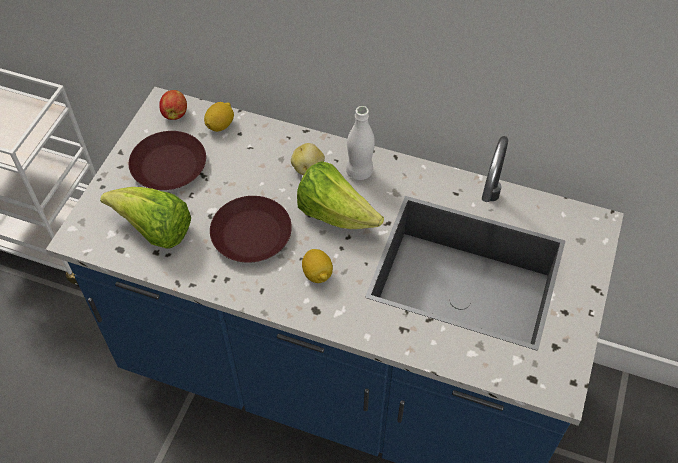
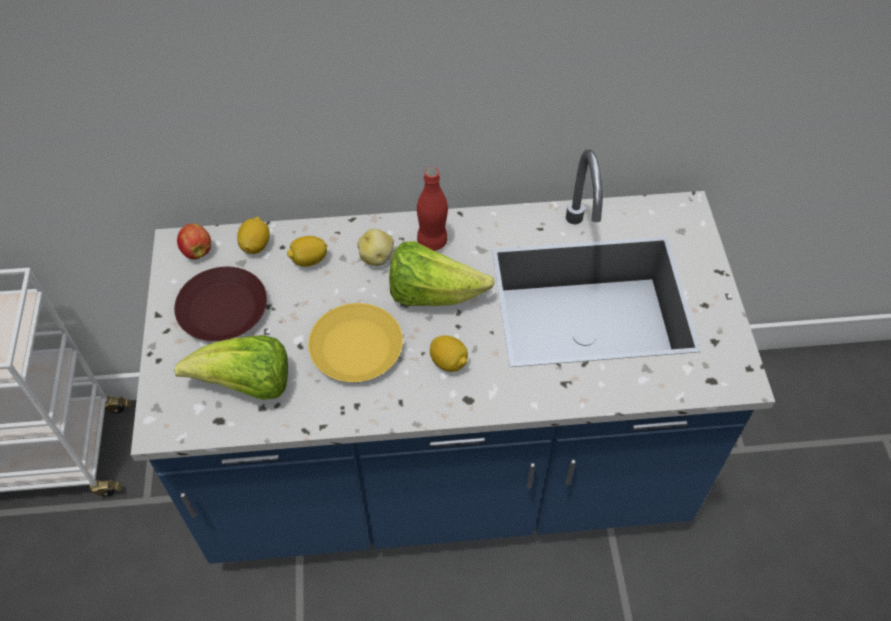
camera: 25 degrees left, 0 degrees up
(251, 235) = (357, 349): brown plate -> yellow plate
(254, 151) = (309, 260): none -> lemon
(359, 171) = (432, 241): white bottle -> red bottle

